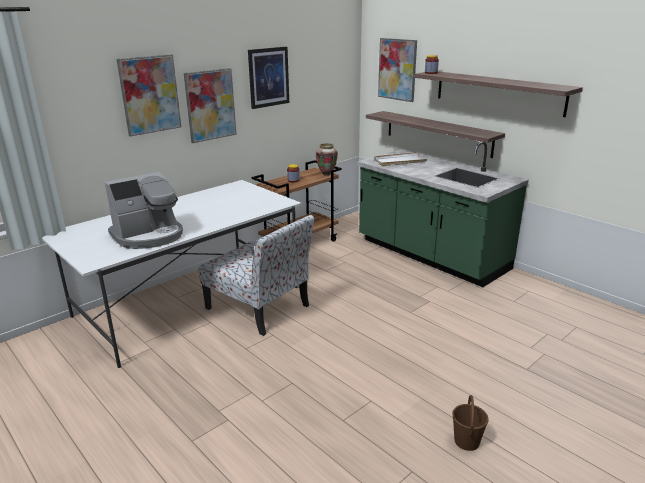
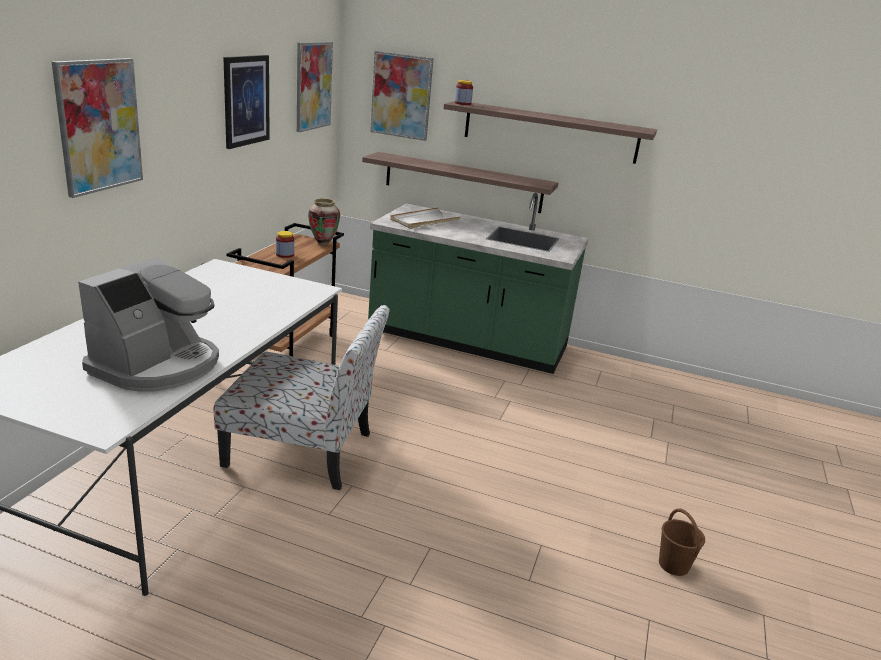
camera: 30 degrees left, 0 degrees up
(210, 105) = (178, 143): picture -> picture (313, 86)

